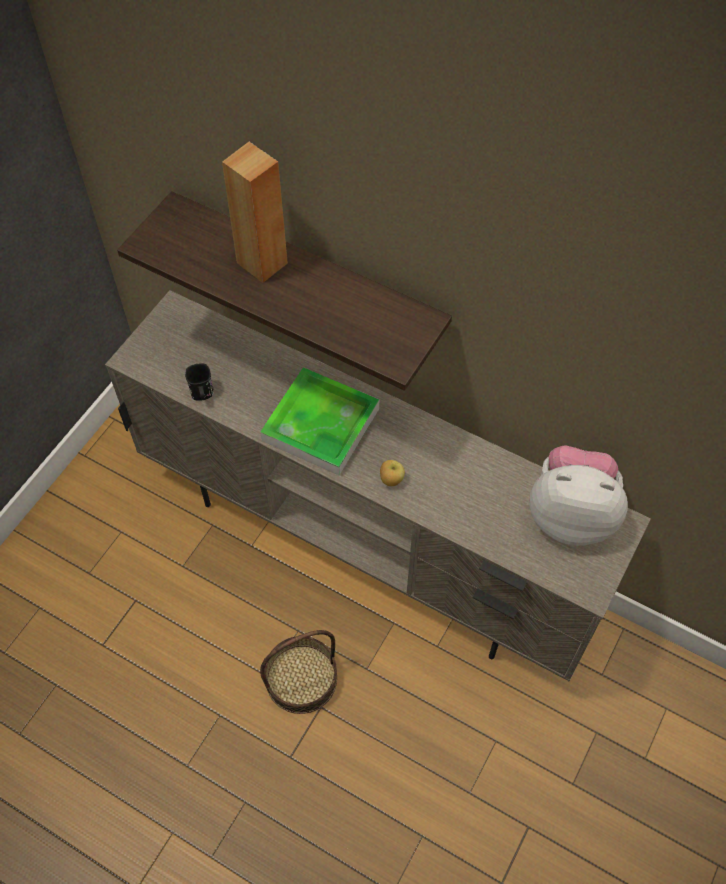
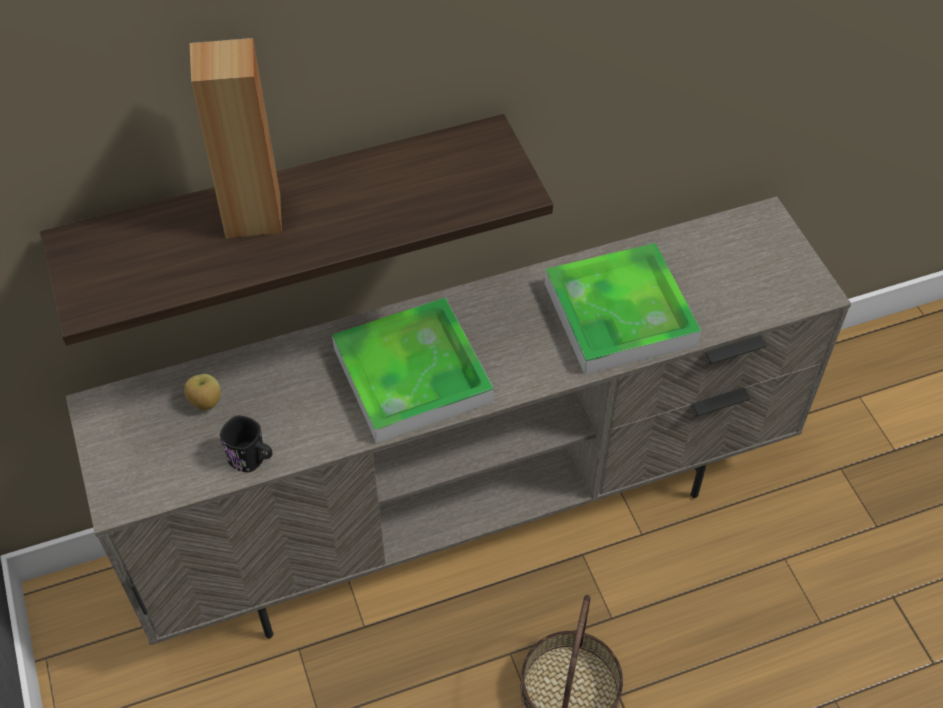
camera: 50 degrees left, 5 degrees down
(391, 480) = (543, 361): apple -> apple (205, 403)
(463, 495) = (619, 314): none -> tray
(570, 515) = (720, 249): plush toy -> none

